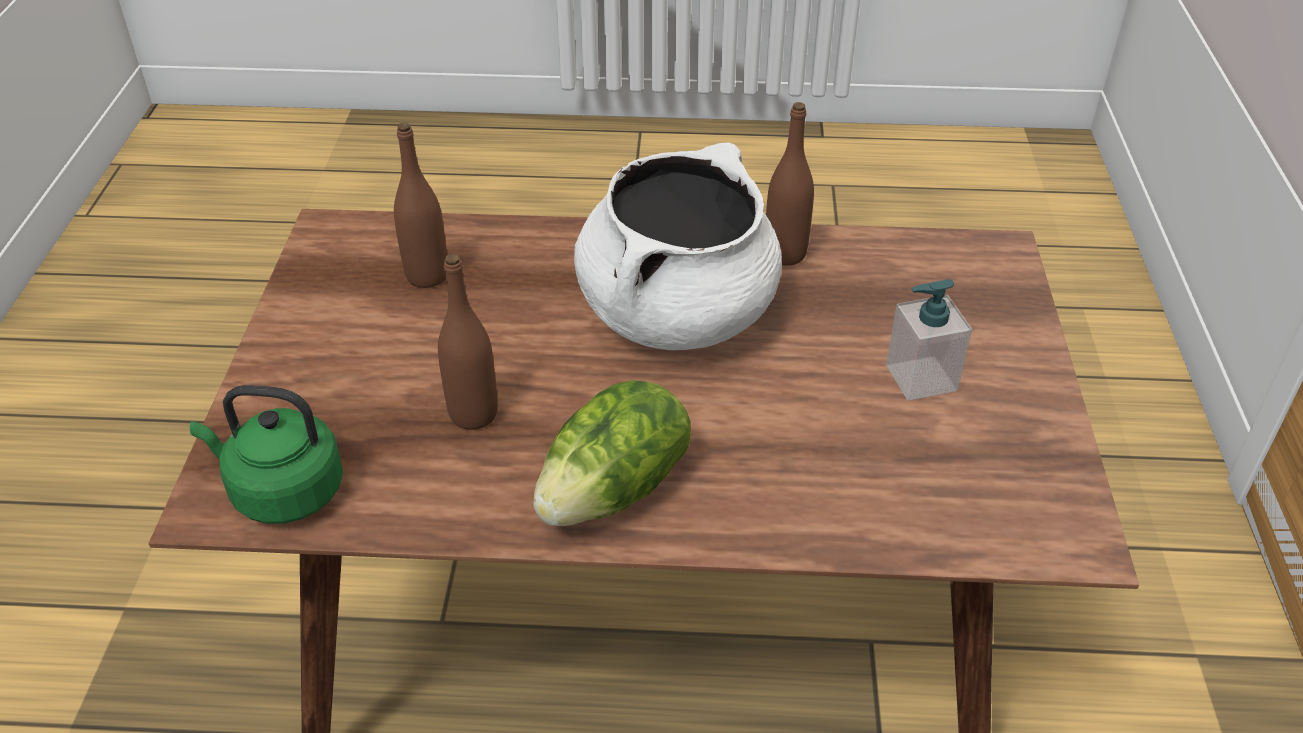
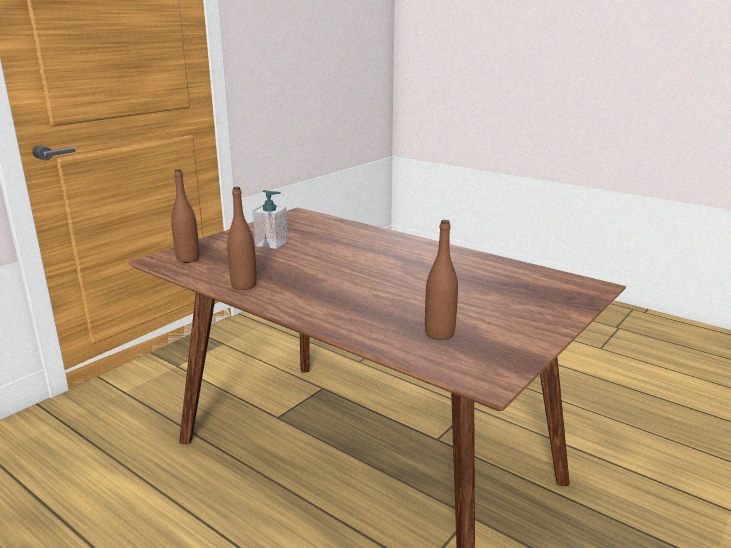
camera: 145 degrees left, 20 degrees down
(282, 491) = (561, 283): green kettle -> none
(473, 414) = (460, 280): brown bottle -> brown bottle (188, 259)
(616, 490) = (422, 251): lettuce -> none
(677, 314) = (329, 282): white cooking pot -> none

